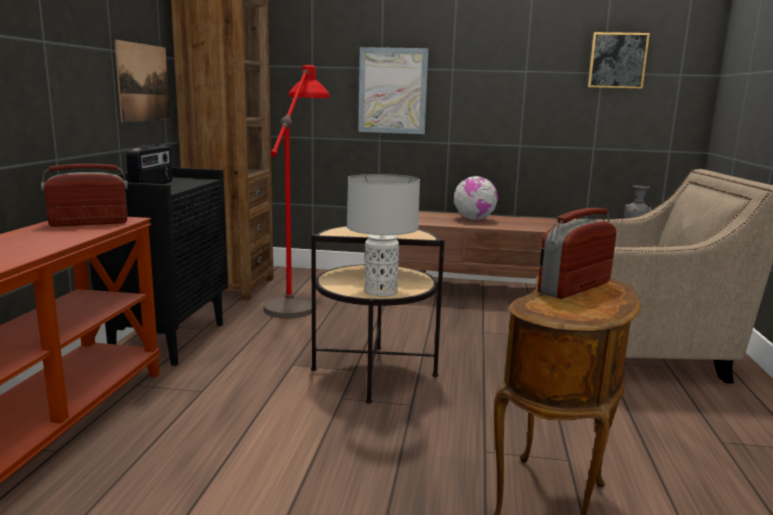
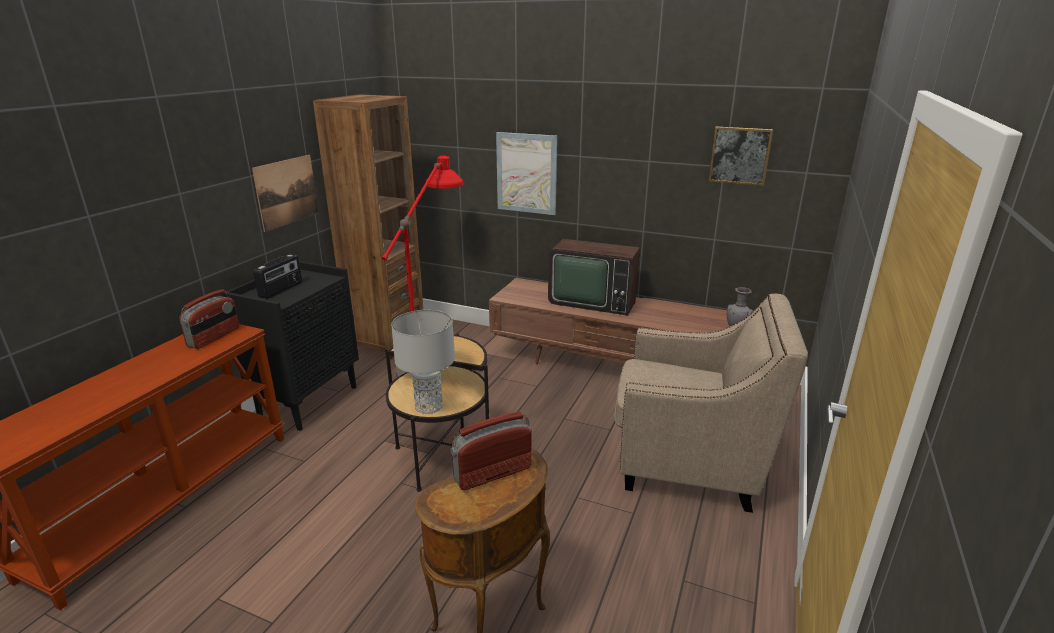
camera: 15 degrees right, 10 degrees up
(89, 223) = (214, 337): radio -> radio turned 120 degrees clockwise
(474, 219) = (592, 300): globe -> television

